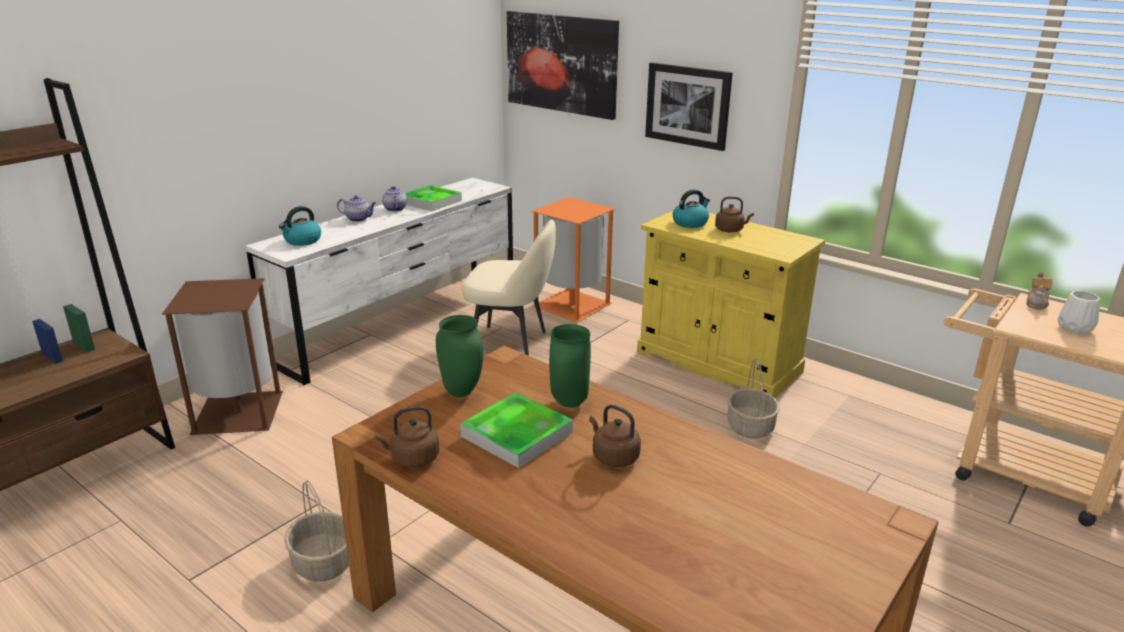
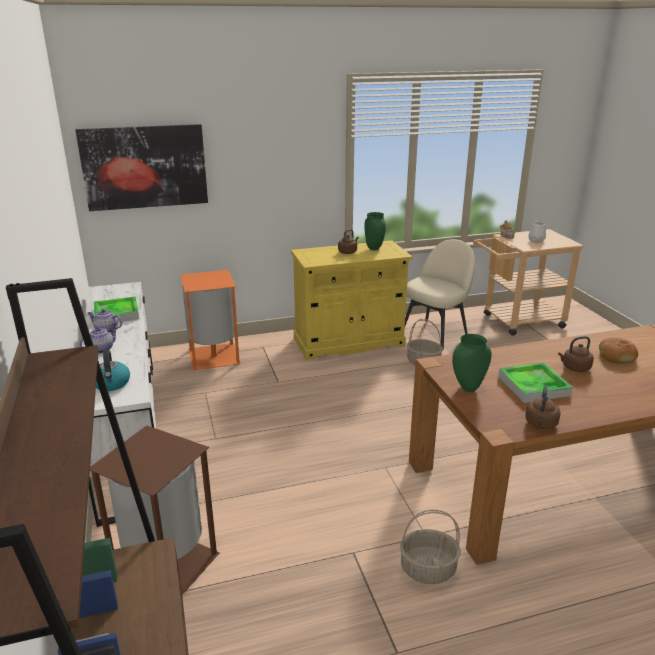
camera: 55 degrees left, 0 degrees up
(510, 346) = (236, 399): beige chair -> beige chair (435, 333)
(568, 402) = (507, 362): green vase -> green vase (373, 249)
(688, 105) = (270, 178): picture -> none
(690, 223) = (322, 256): kettle -> none
(707, 488) = (617, 356): none -> bread

